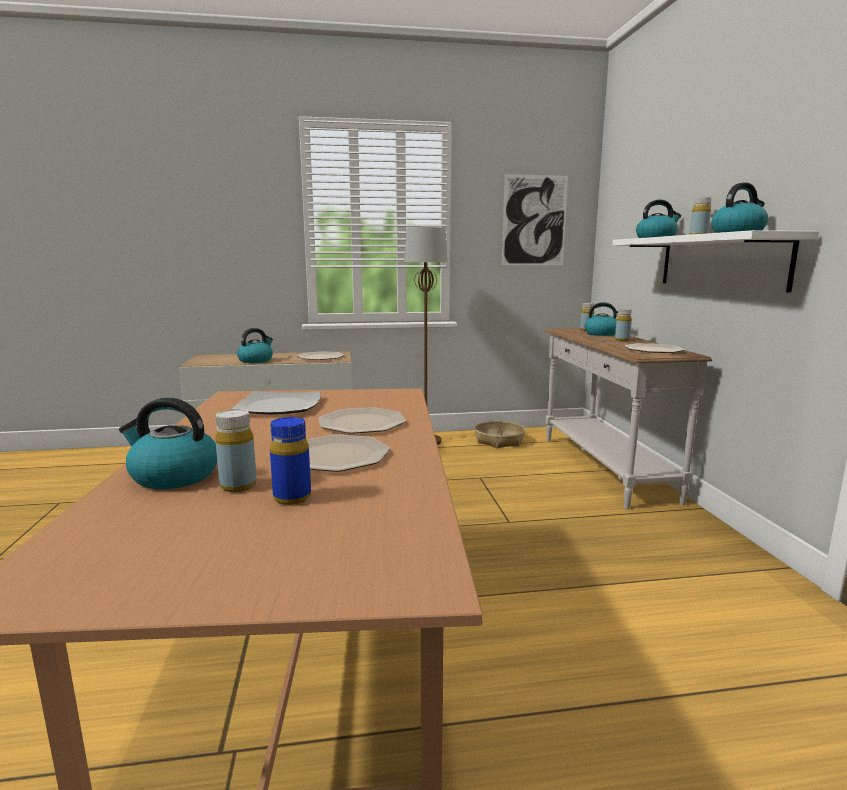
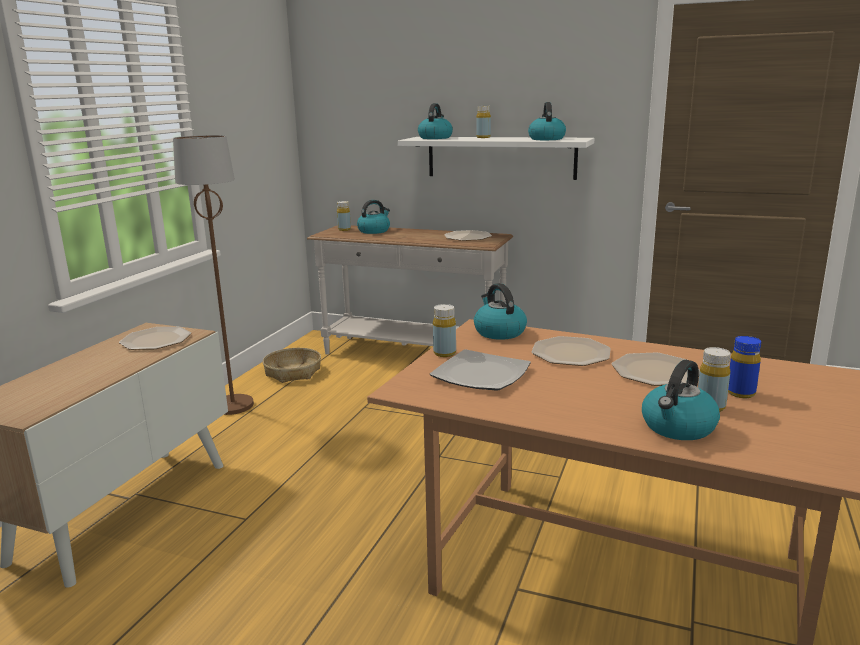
camera: 60 degrees left, 5 degrees up
(256, 360) = (96, 375): kettle -> kettle (499, 332)
(534, 221) = (255, 115): picture -> none
(622, 340) = (412, 233): yellow bottle -> yellow bottle (444, 353)

